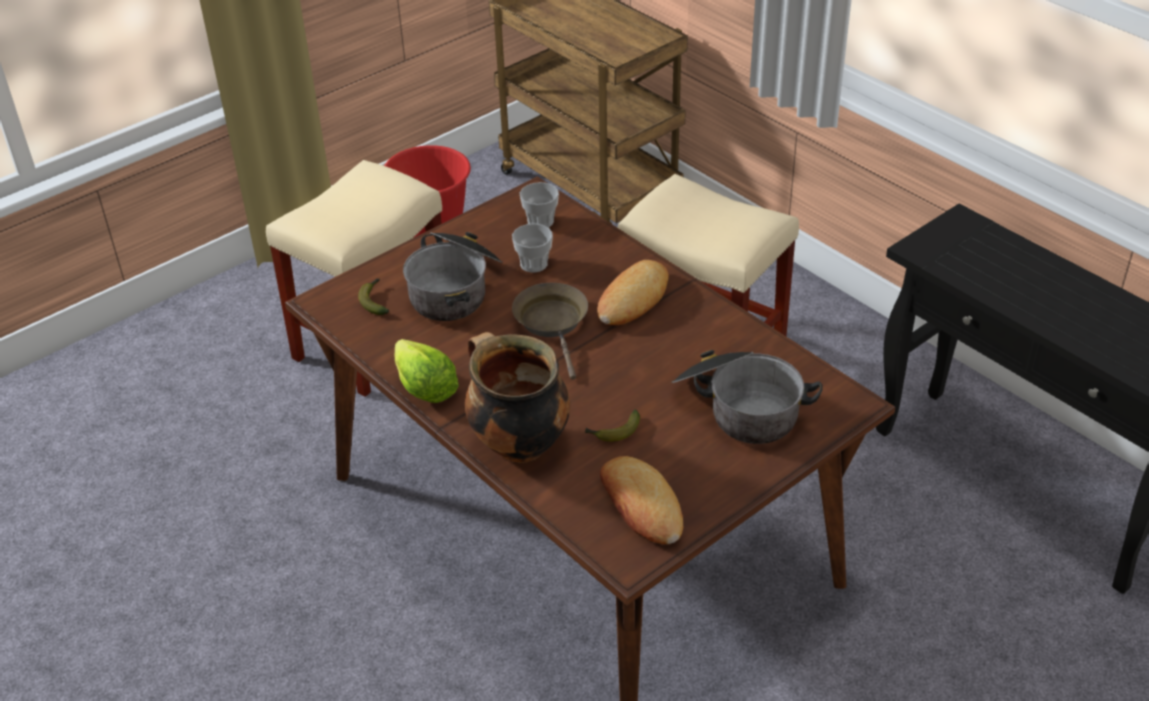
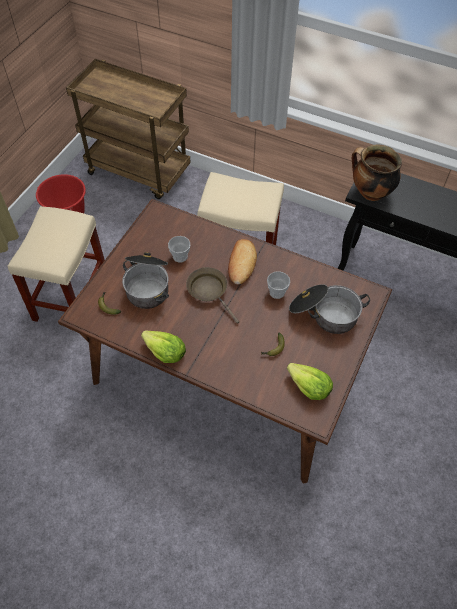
camera: 25 degrees left, 15 degrees up
(517, 443) = (230, 371): cooking pot -> cooking pot (370, 193)
(540, 221) = (169, 228): cup -> cup (277, 292)
(641, 506) = (308, 387): bread -> lettuce

